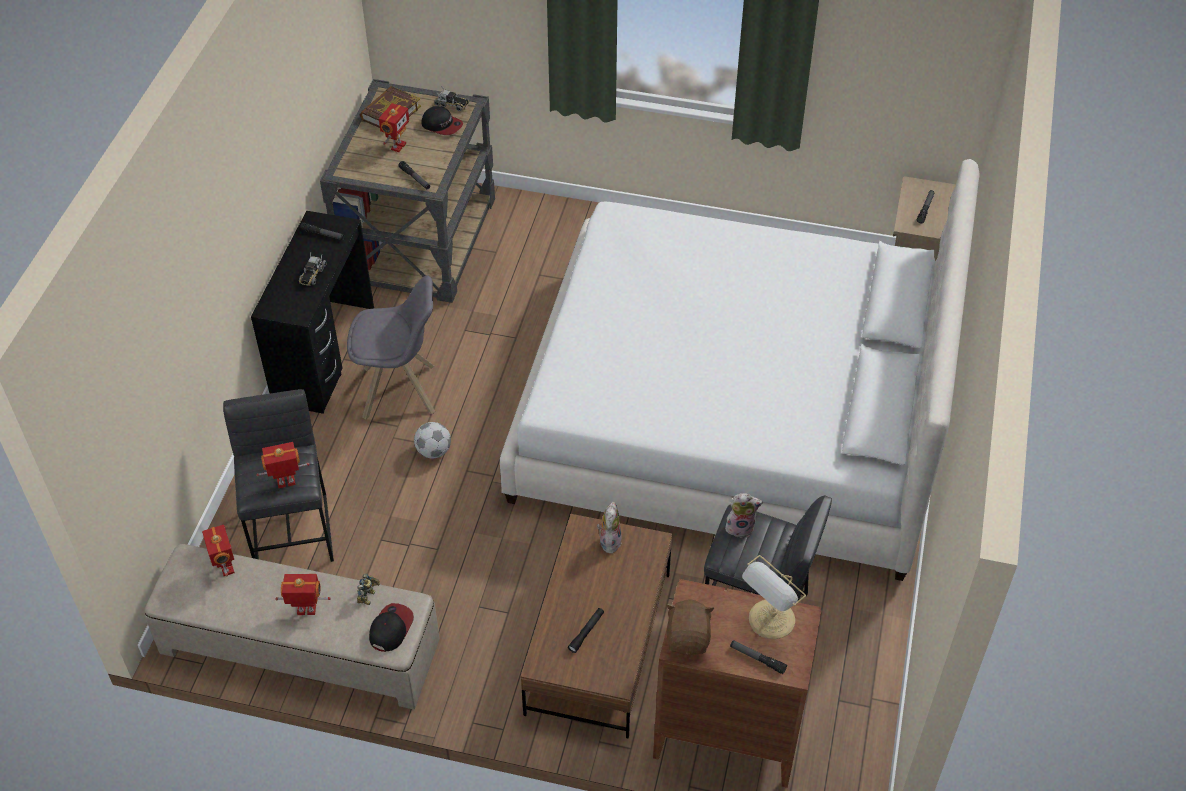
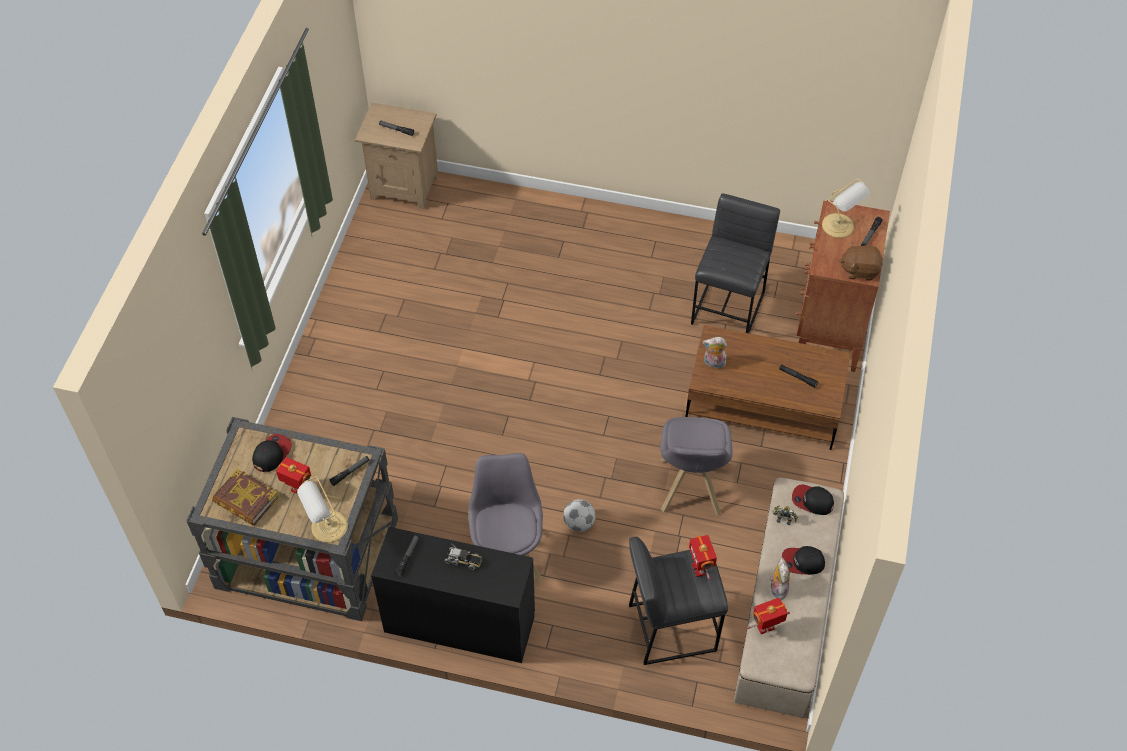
camera: 90 degrees left, 5 degrees up
(306, 611) = (802, 562): toy robot -> cap
(352, 167) = (327, 527): none -> table lamp
(452, 104) = (240, 447): toy truck -> none
(475, 558) = (690, 487): none -> grey chair
(733, 412) = (537, 312): white bed -> none
(740, 527) = (721, 265): plush toy -> plush toy (777, 588)

